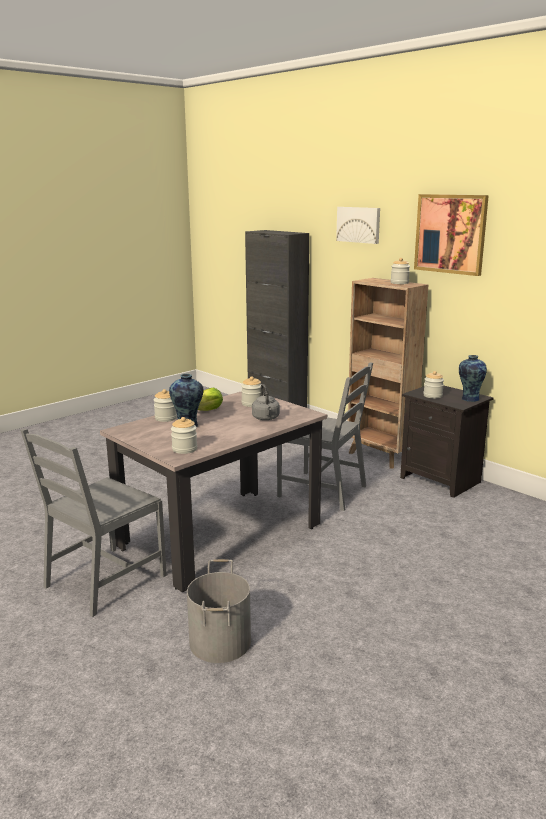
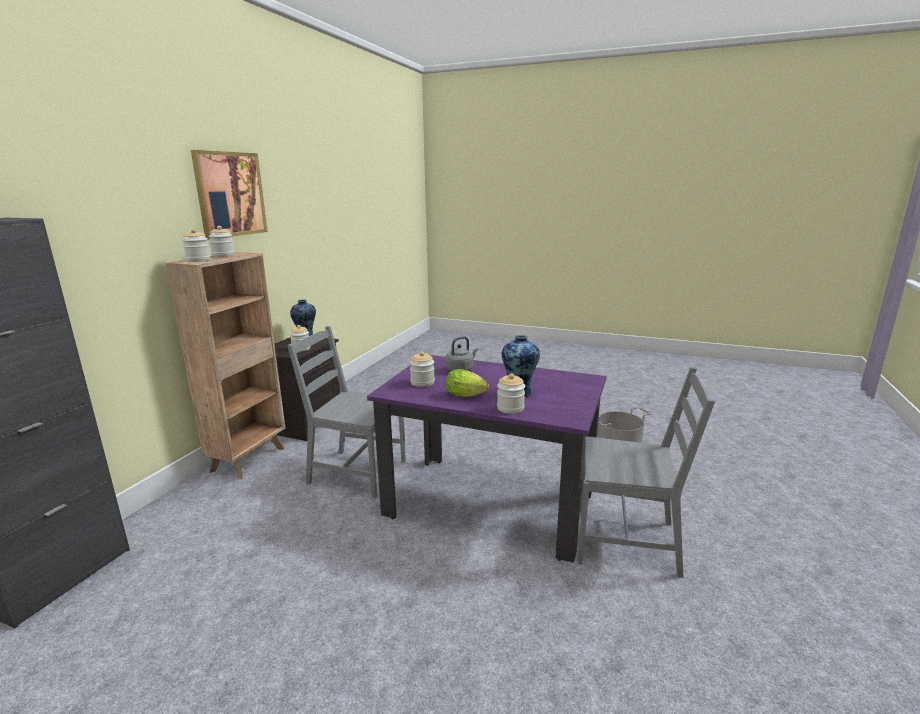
camera: 115 degrees left, 0 degrees up
(184, 449) = (571, 380): jar -> jar (198, 260)
(221, 535) = (490, 503): beige dining table -> purple dining table
(323, 491) = (356, 472): grey chair -> grey chair turned 75 degrees counterclockwise
(359, 224) = (109, 193): picture -> none

